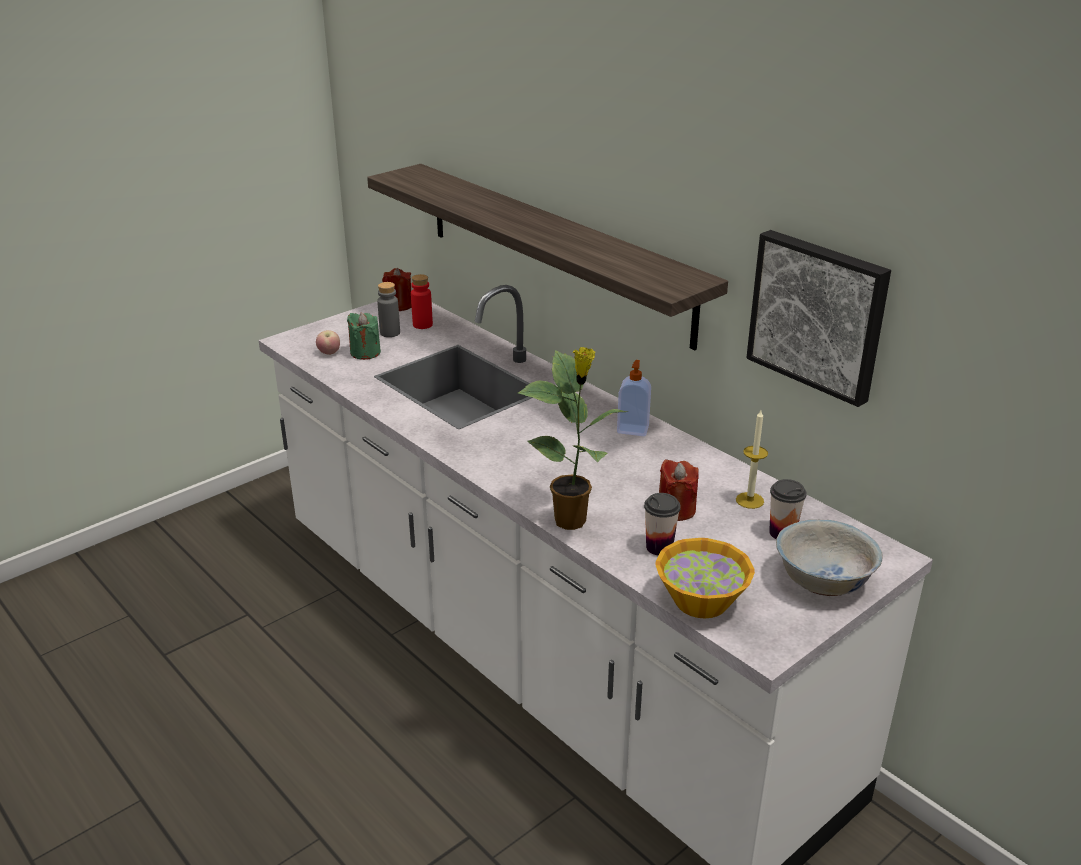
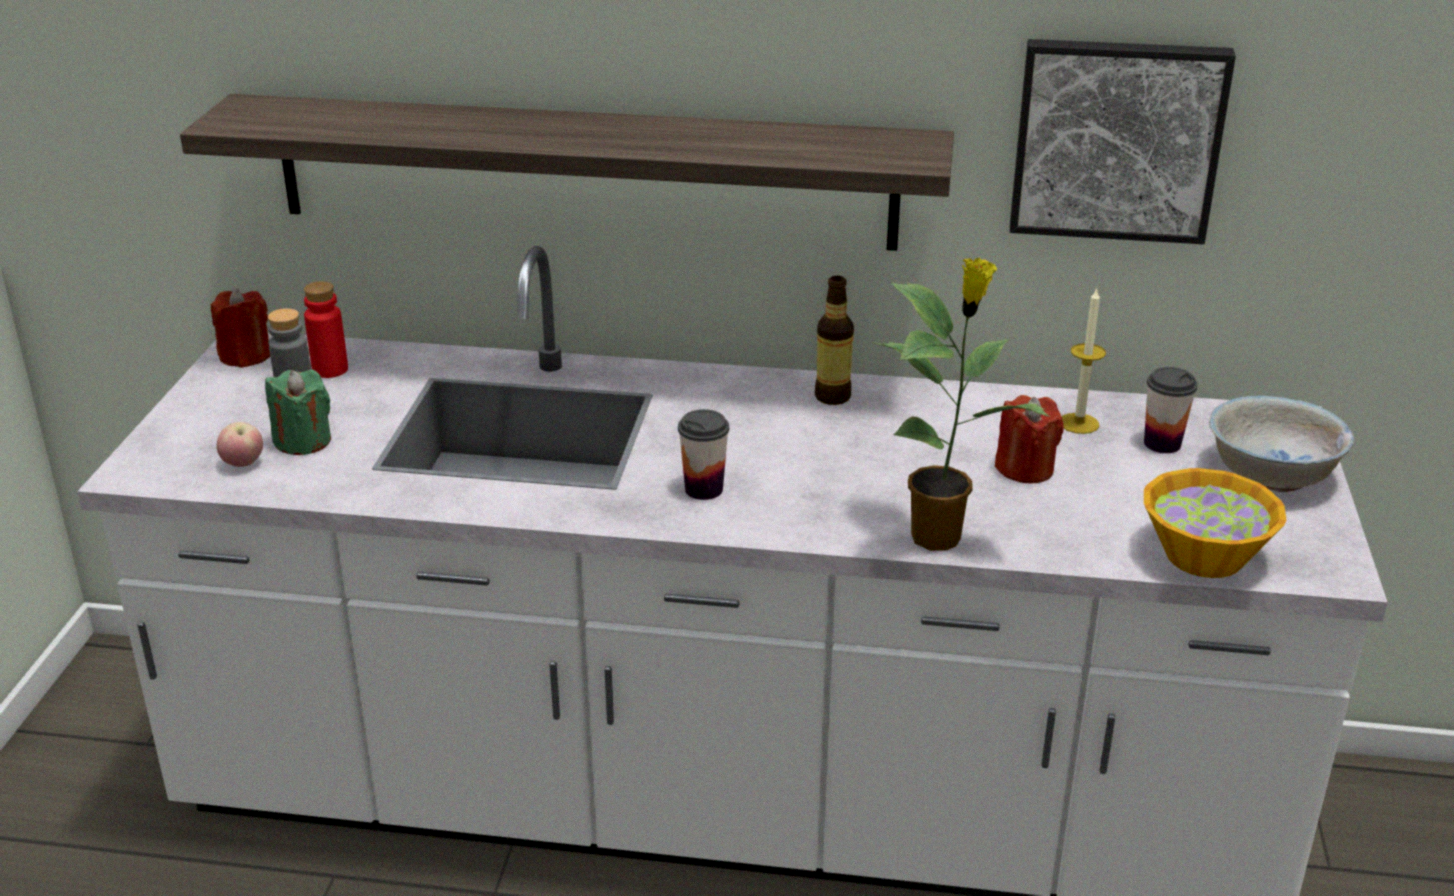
camera: 40 degrees left, 0 degrees up
(633, 429) = (832, 397): soap dispenser -> bottle
(659, 547) = (1075, 519): cup -> cup (704, 489)

